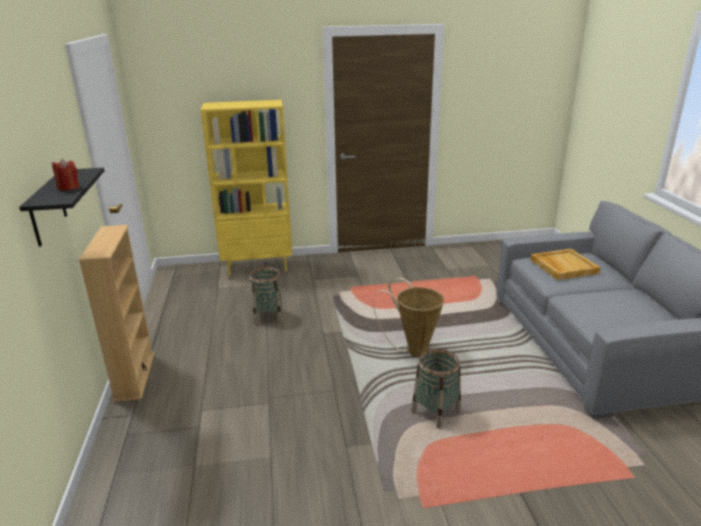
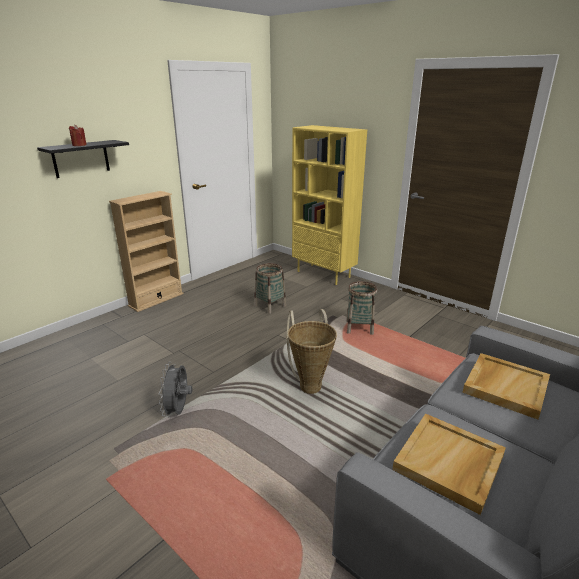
camera: 50 degrees right, 0 degrees up
(370, 432) = (178, 411): none -> grey fan
(435, 412) = (234, 434): basket -> basket (359, 328)
(615, 313) = (449, 463): none -> beige tray

